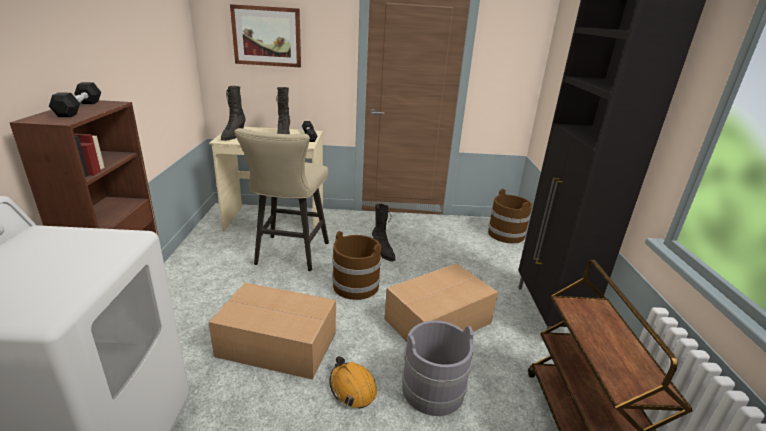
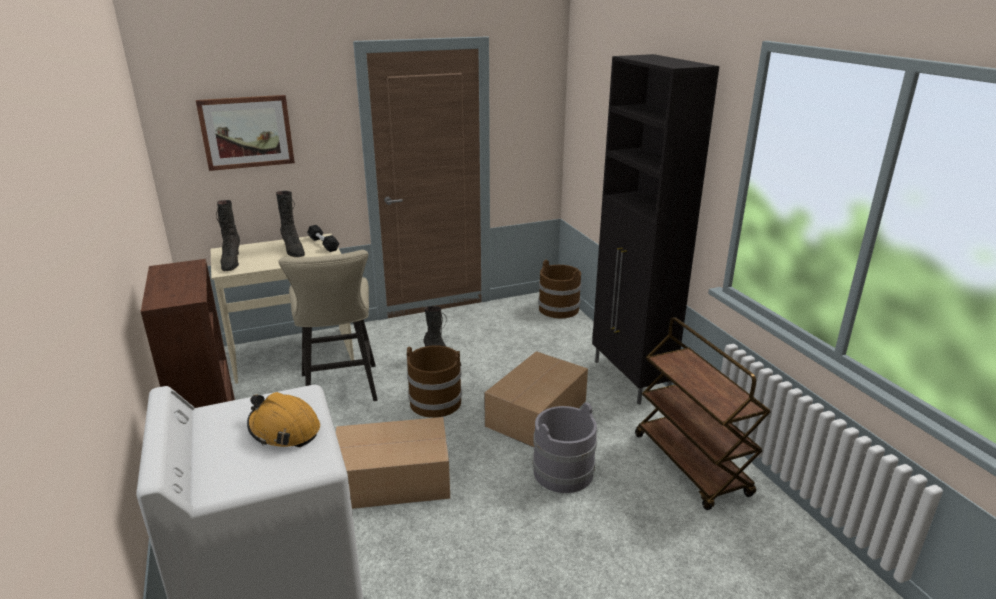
camera: 20 degrees left, 0 degrees up
(79, 108) = (173, 279): black dumbbell -> none
(352, 388) = (492, 493): orange hard hat -> orange hard hat (284, 430)

